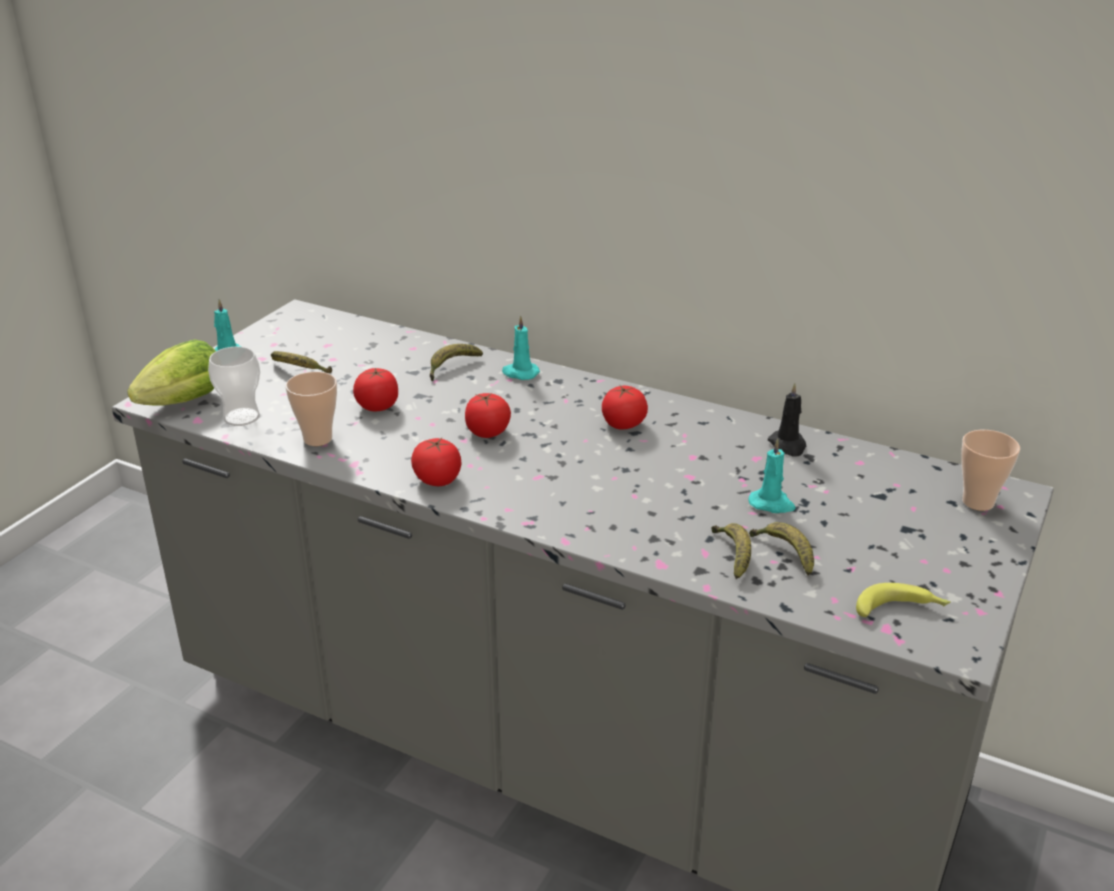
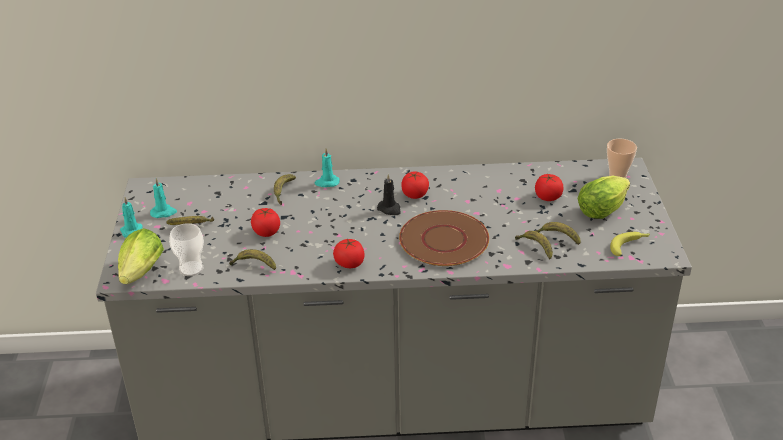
camera: 30 degrees left, 5 degrees up
(318, 439) = (254, 265): cup -> banana
(488, 432) = (347, 225): tomato -> tomato (548, 197)
(600, 496) = (443, 240): none -> brown plate
(772, 504) = (529, 213): turquoise candle -> turquoise candle (164, 212)
(788, 445) = (507, 177): black candle -> black candle (389, 209)
(907, 540) = (604, 209): none -> lettuce

